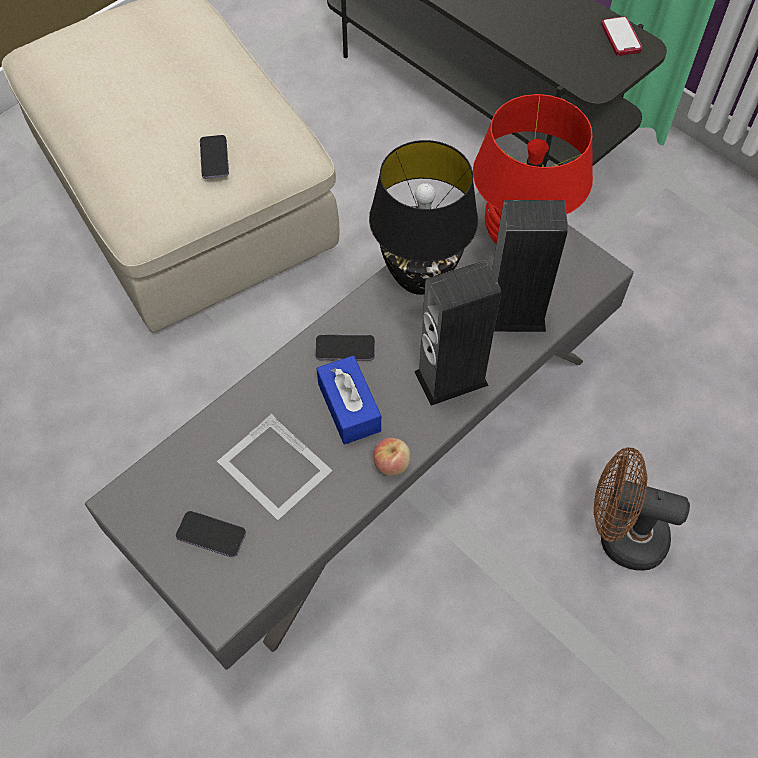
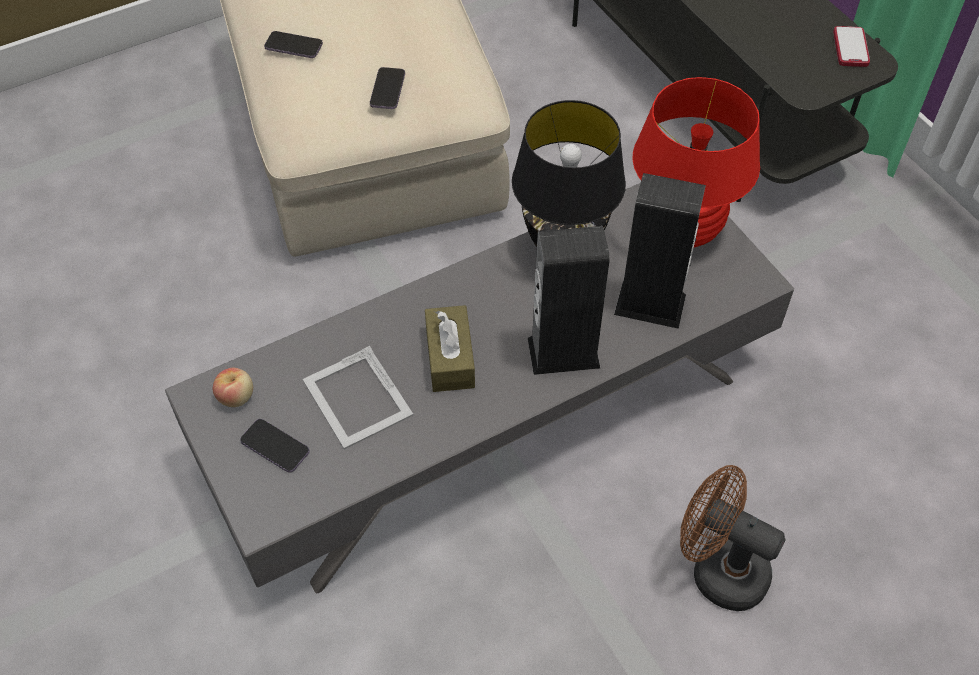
camera: 15 degrees right, 5 degrees down
(345, 349) = (464, 301): phone -> phone (293, 46)
(349, 407) = (450, 358): blue tissue box -> brown tissue box
(391, 464) = (475, 421): apple -> apple (236, 397)

